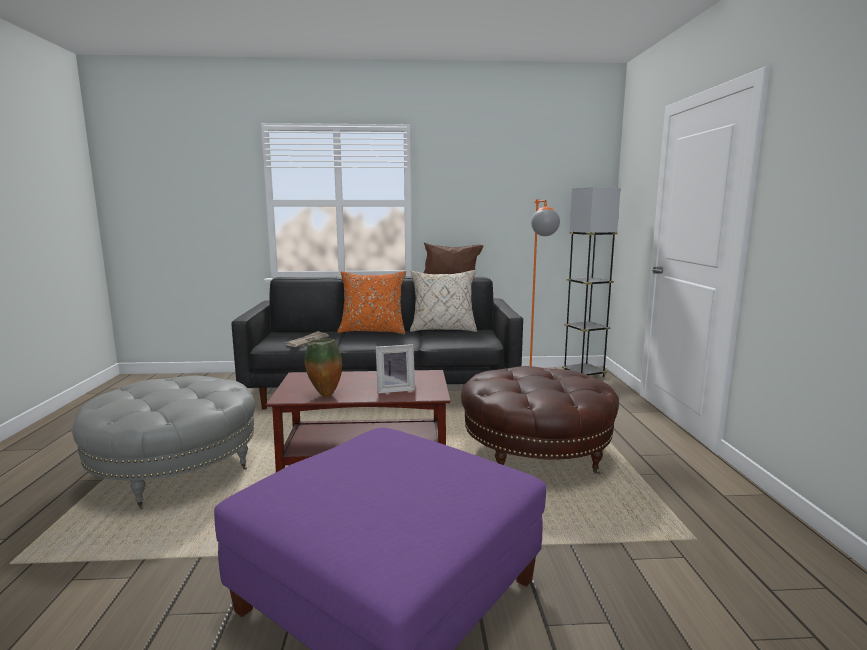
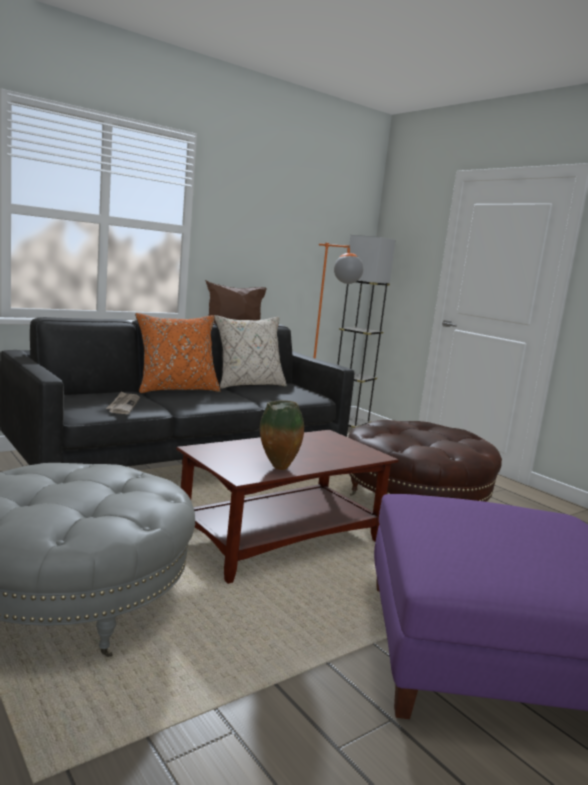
camera: 35 degrees left, 0 degrees up
(395, 389) = (331, 454): picture frame -> none

